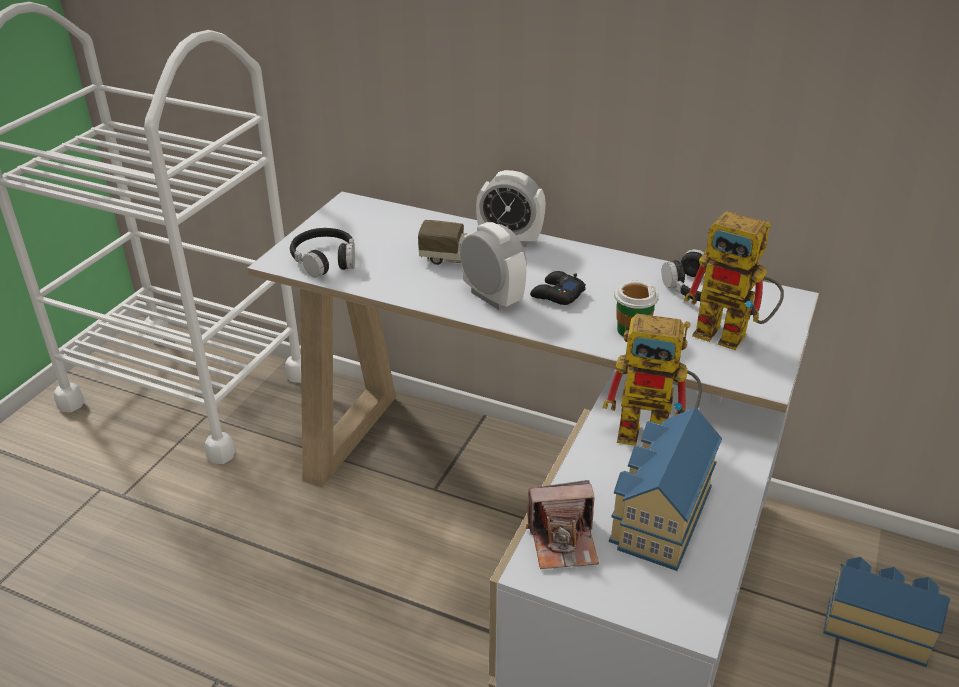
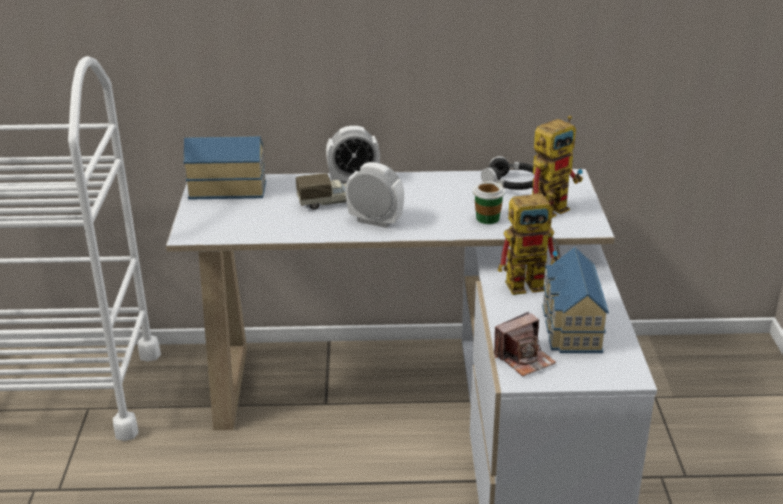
camera: 25 degrees left, 5 degrees down
(325, 260) = (225, 225): black headphones -> none
(557, 294) = (418, 208): black game controller -> none
(732, 336) = (553, 206): toy robot -> toy robot turned 45 degrees counterclockwise
(875, 626) = (677, 394): toy house -> toy house (227, 188)

